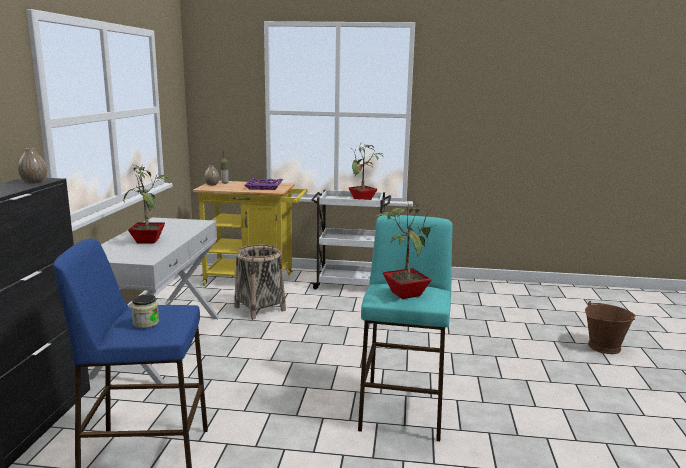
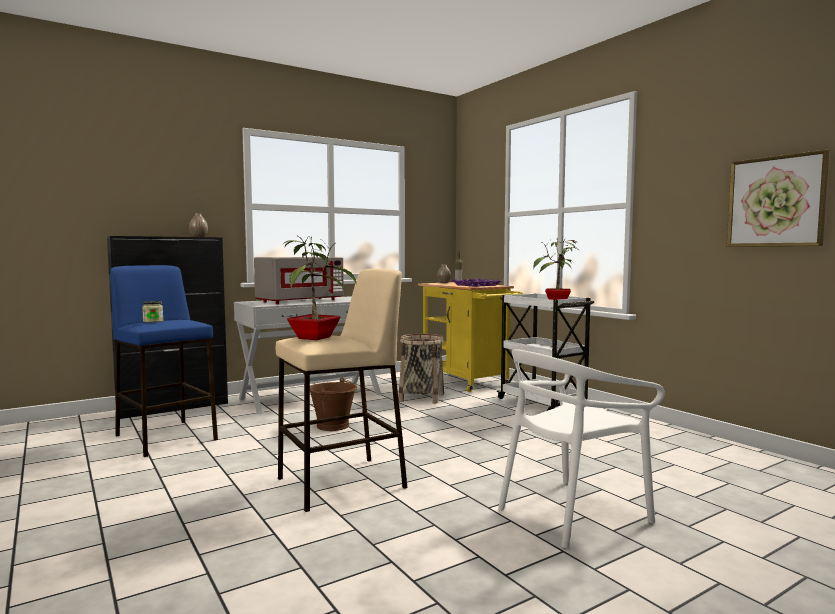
camera: 50 degrees right, 10 degrees down
(149, 241) = (300, 301): potted plant -> grey microwave
(402, 408) = (342, 483): turquoise stool -> beige stool
(520, 124) = (775, 201): none -> picture
(533, 360) = (571, 513): none -> white chair
(604, 346) = (728, 547): brown bucket -> brown bucket (333, 426)

